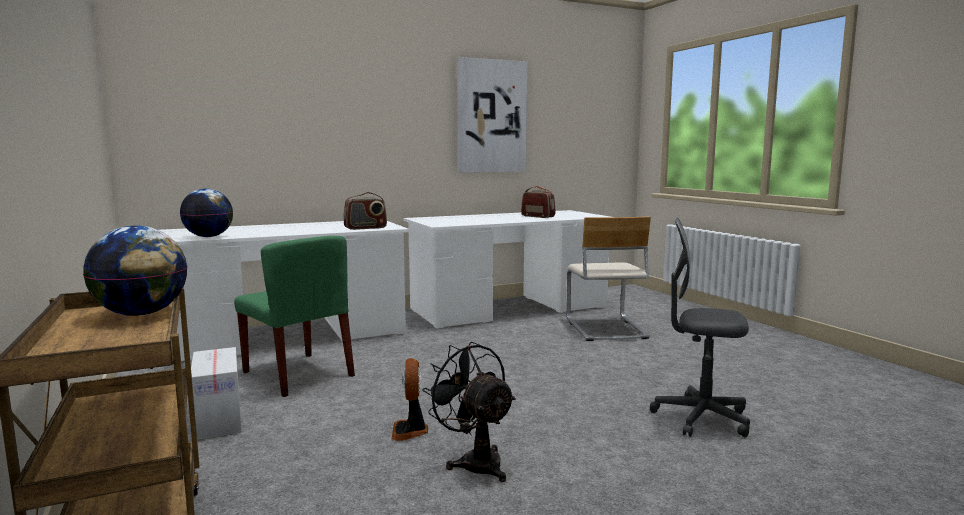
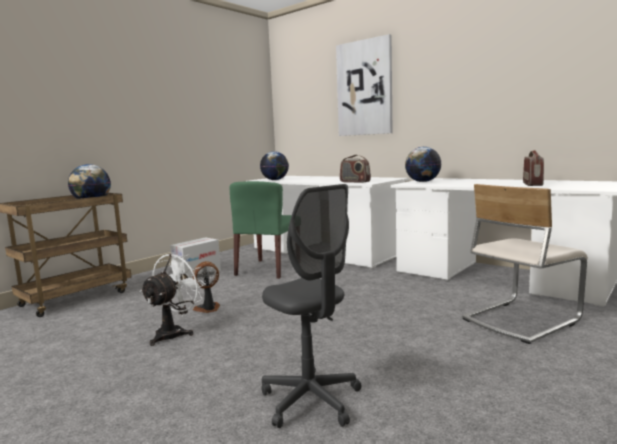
camera: 65 degrees right, 0 degrees up
(438, 221) = (422, 182): none -> globe
(475, 461) = (174, 333): black fan -> white fan
(491, 116) = (519, 78): picture -> picture (364, 88)
(701, 418) = (311, 400): grey office chair -> grey office chair turned 150 degrees clockwise

